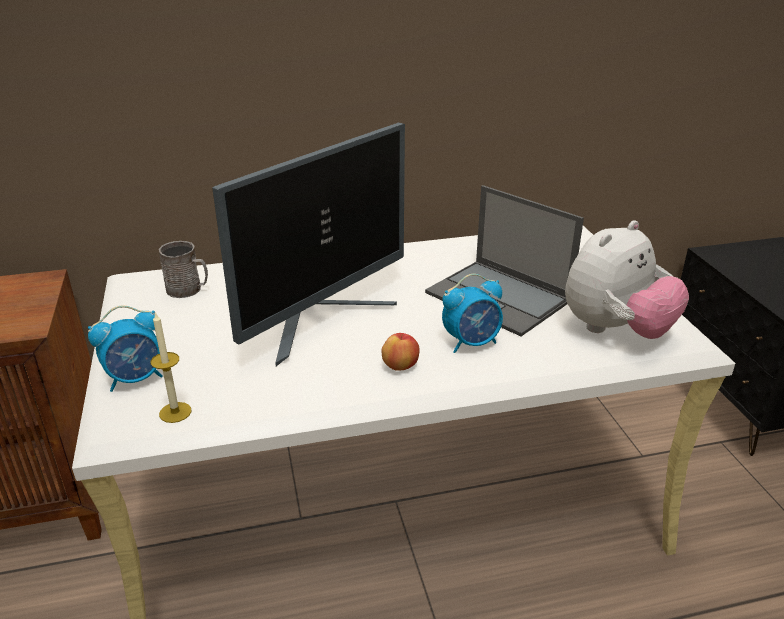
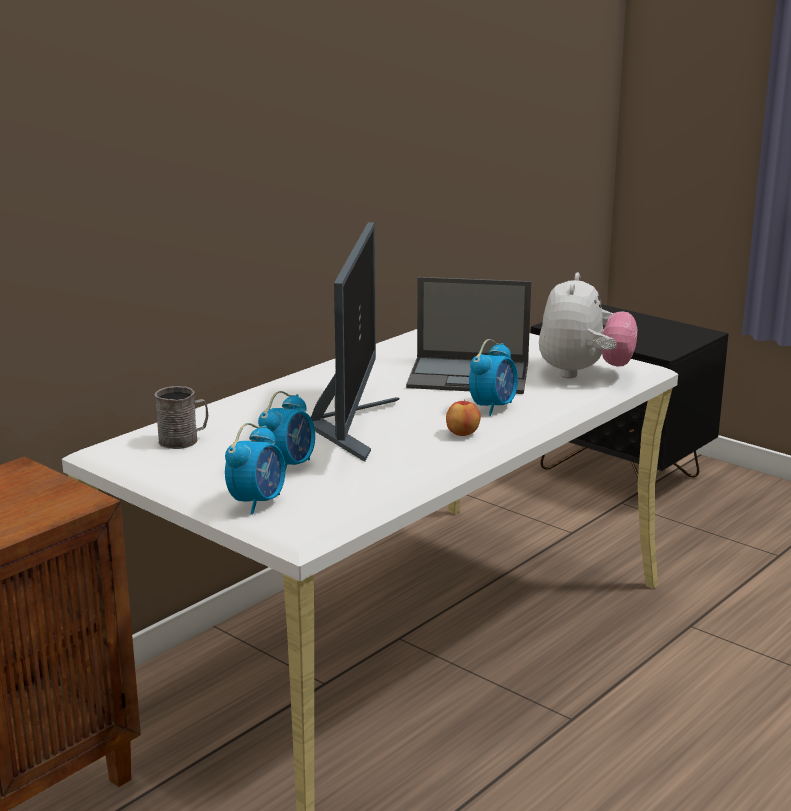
camera: 35 degrees left, 10 degrees down
(175, 412) = (333, 508): candle -> none
(215, 347) = (288, 466): none -> alarm clock

